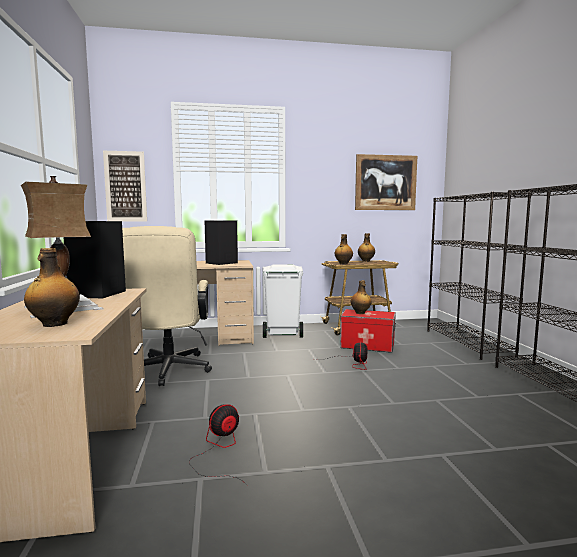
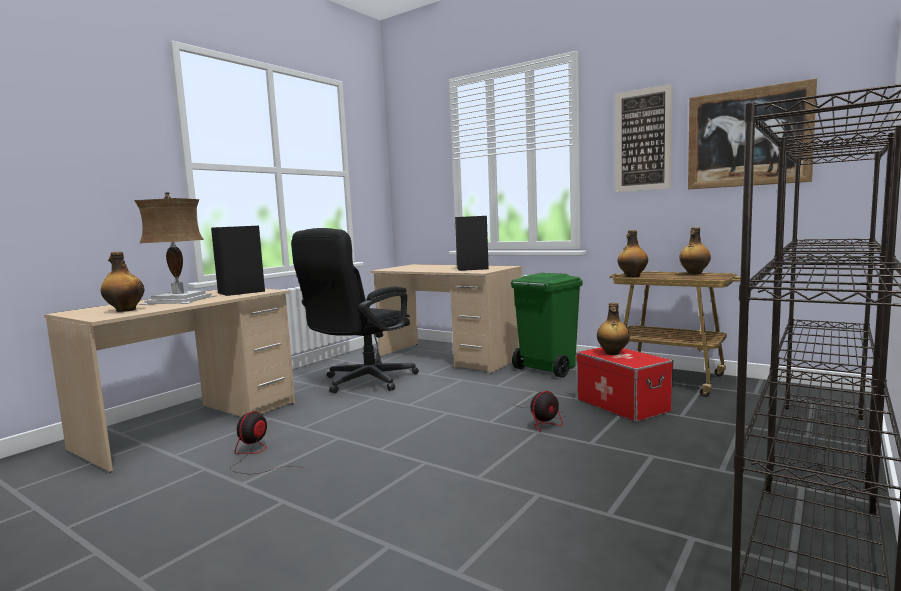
camera: 45 degrees right, 0 degrees up
(125, 186) = (412, 182): picture -> picture (643, 140)
(167, 372) = (362, 382): beige office chair -> black office chair
(220, 450) = (255, 455): fan -> fan turned 75 degrees counterclockwise
(282, 334) = (547, 369): white trash can -> green trash can

